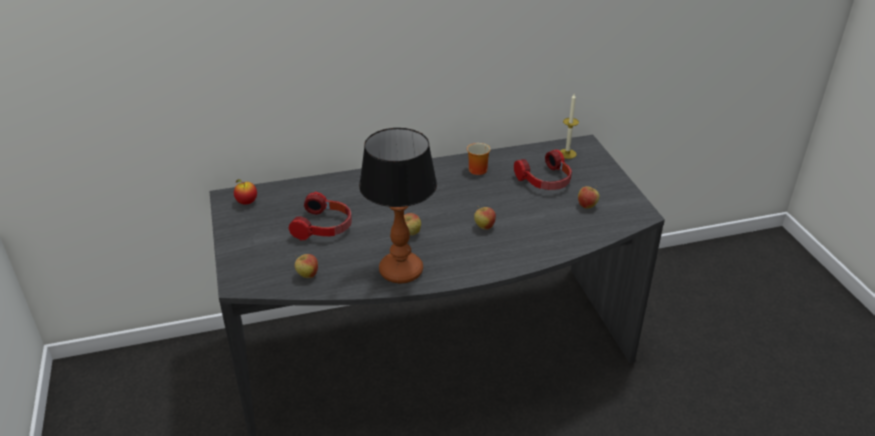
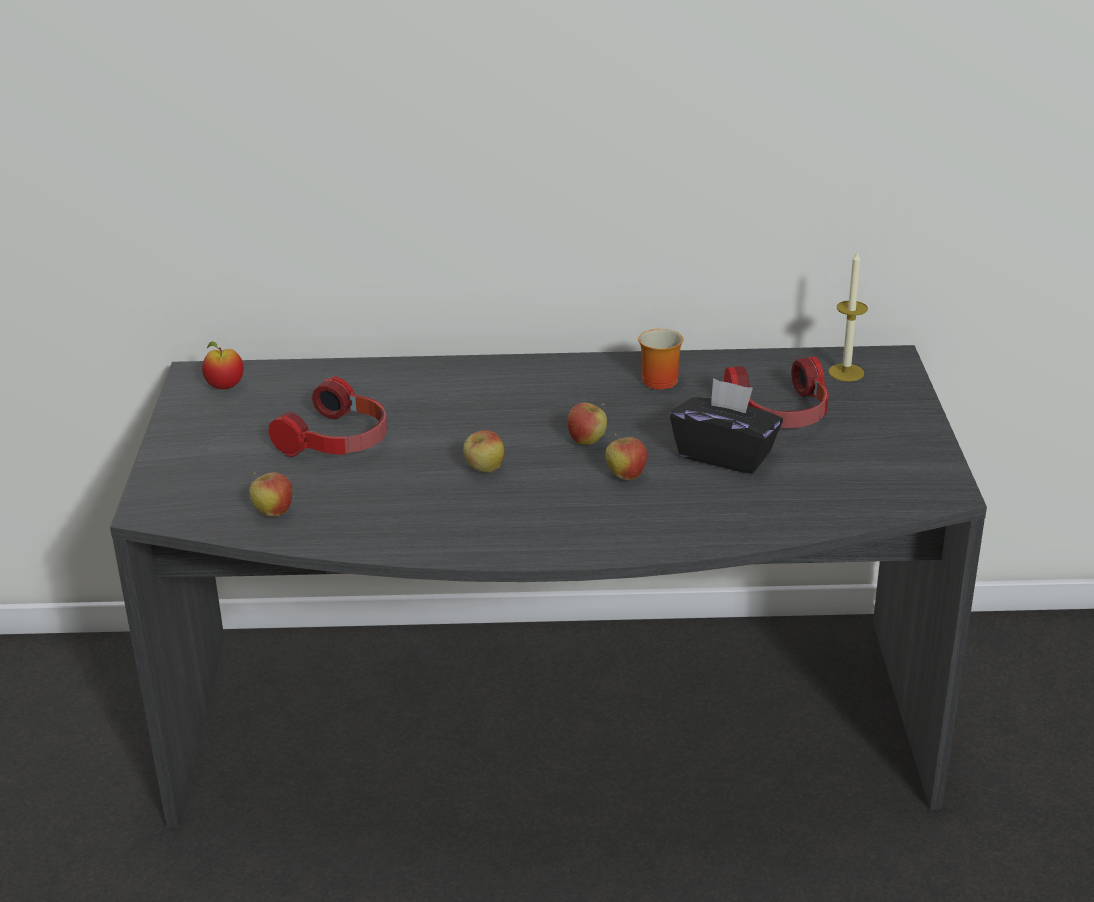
camera: 15 degrees right, 5 degrees down
(401, 272) = (438, 529): table lamp -> none
(528, 208) = (725, 455): none -> black tissue box
(587, 206) = (841, 465): apple -> apple (587, 441)

